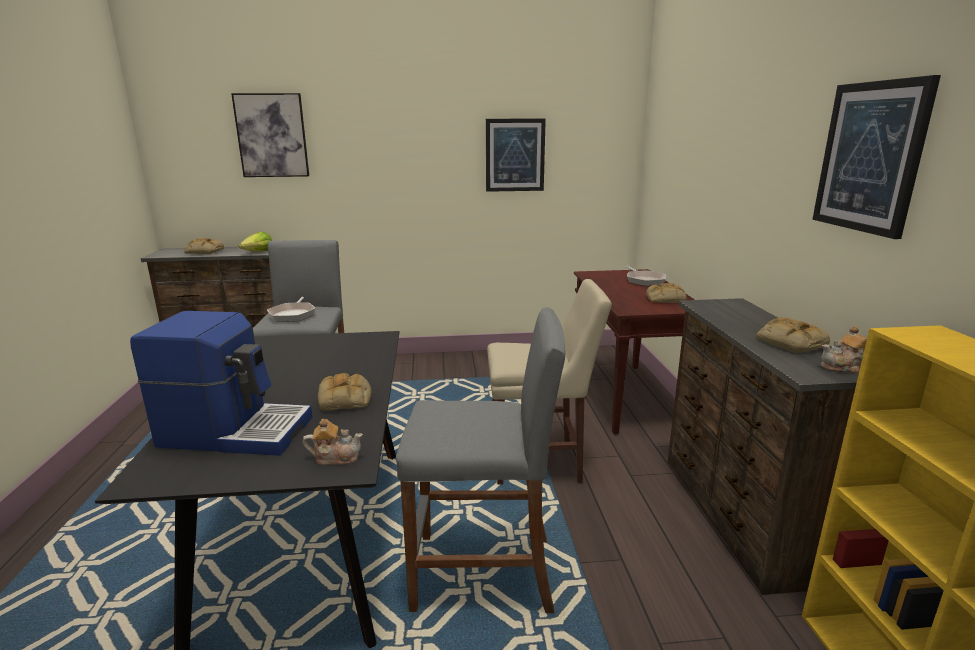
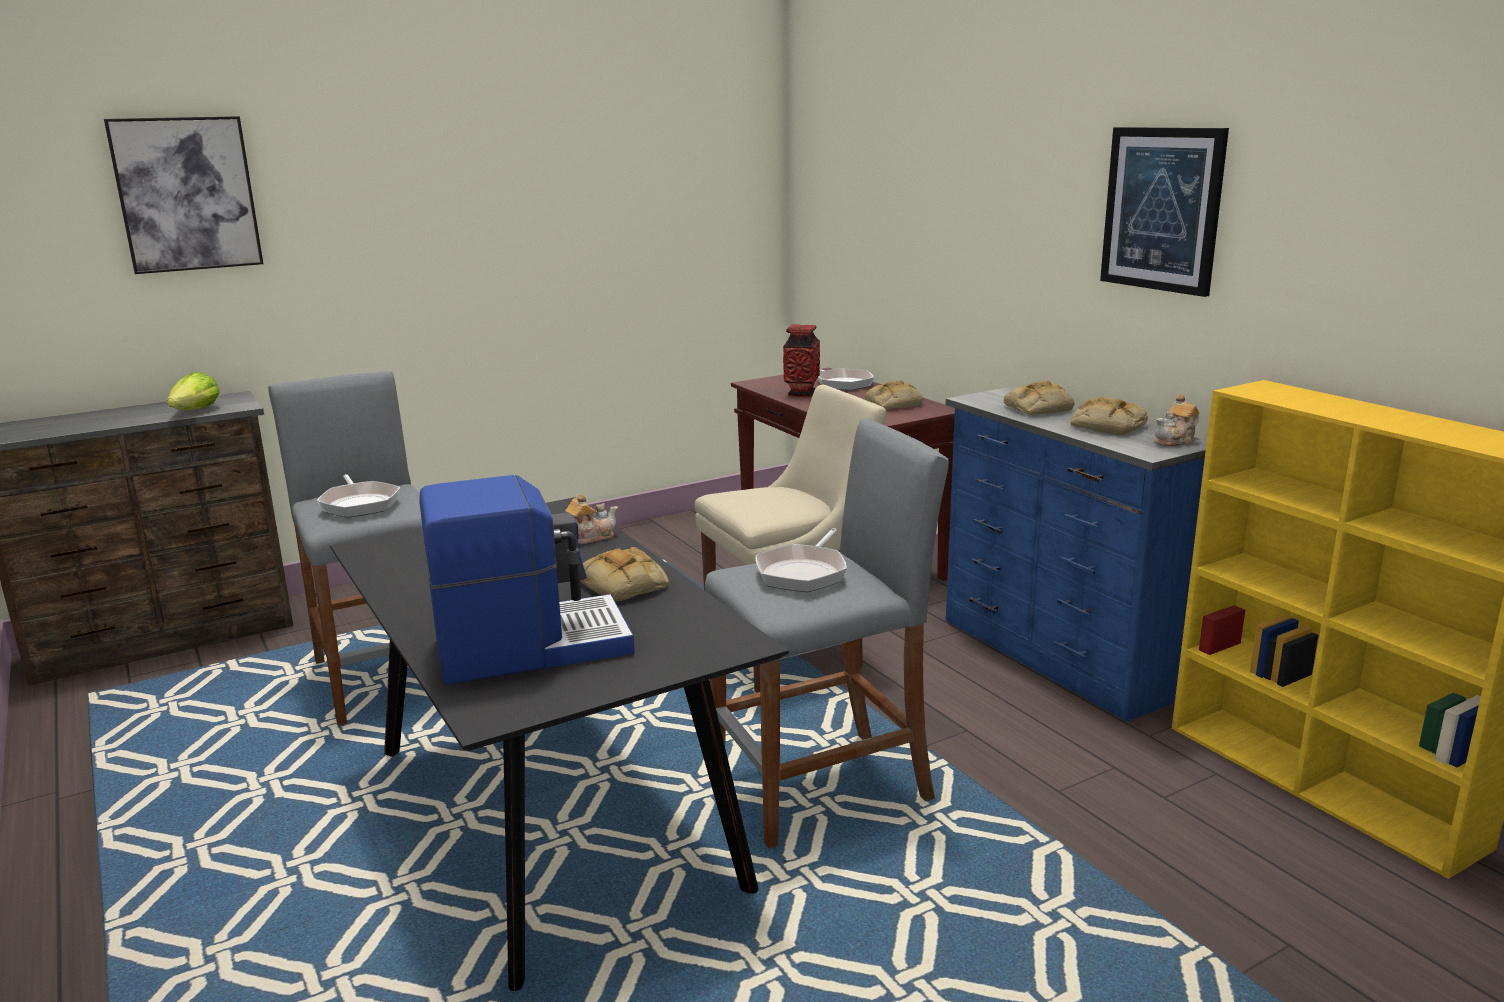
camera: 25 degrees left, 0 degrees up
(204, 252) = (77, 423): bread -> bread (1038, 408)
(335, 457) = (706, 640): teapot -> teapot (589, 537)
(469, 416) = (804, 572): none -> frying pan
(515, 155) = (607, 207): picture -> none
(609, 284) = (801, 394): none -> vase
(734, 516) = (1055, 658): brown dresser -> blue dresser

